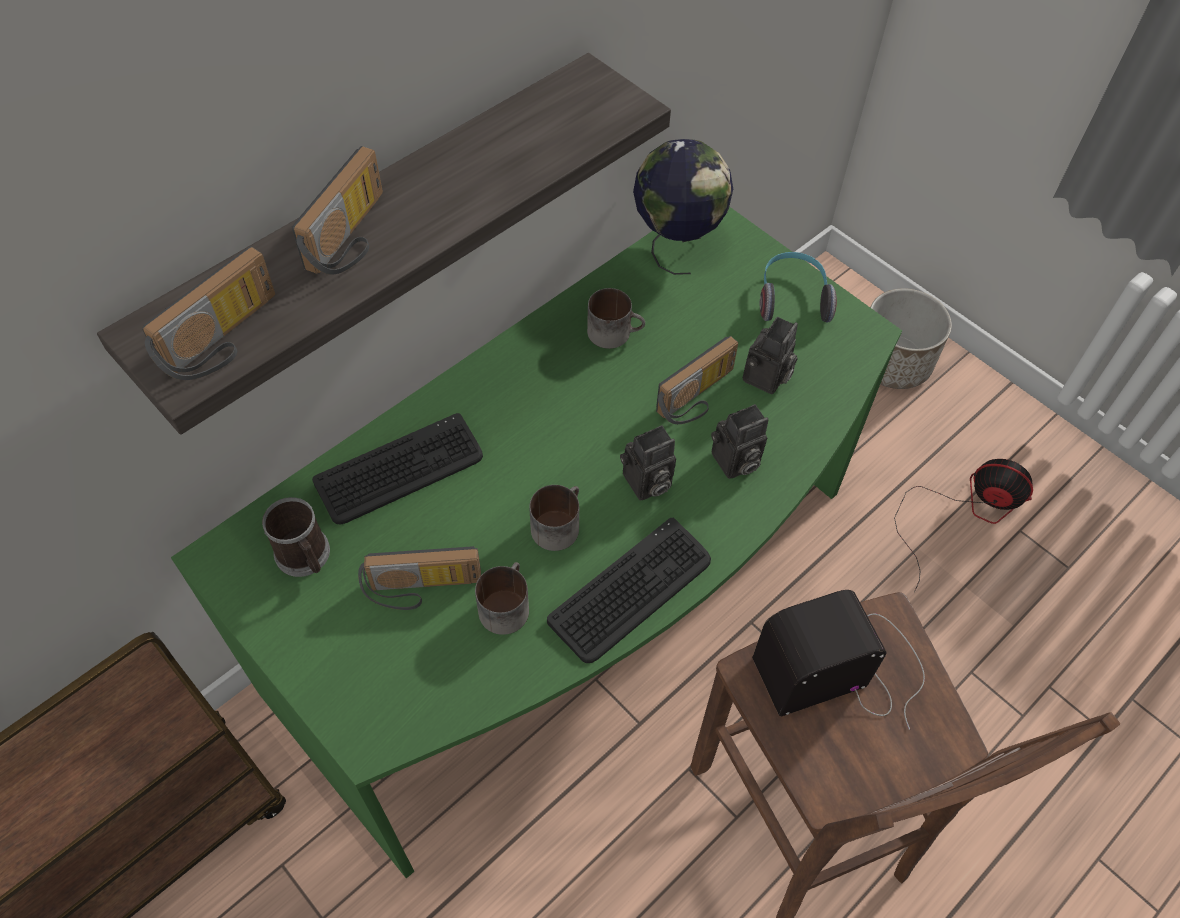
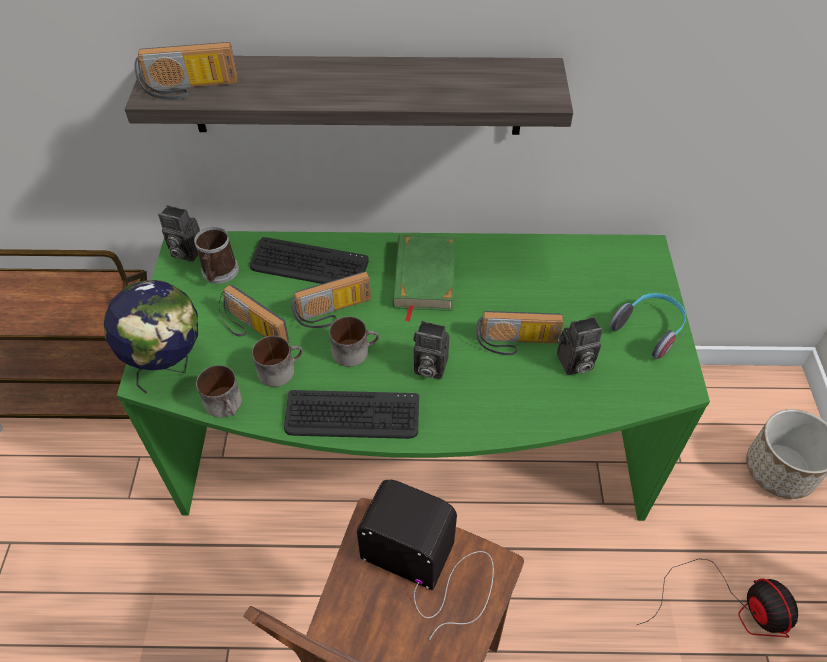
camera: 45 degrees right, 5 degrees down
(353, 237) = (307, 78): radio -> radio (334, 313)
(537, 395) = (423, 277): none -> green book
(615, 332) = (508, 274): mug -> mug (227, 404)
(676, 245) = (605, 251): globe -> globe (169, 366)
(734, 463) = (495, 395): camera -> camera (185, 252)

